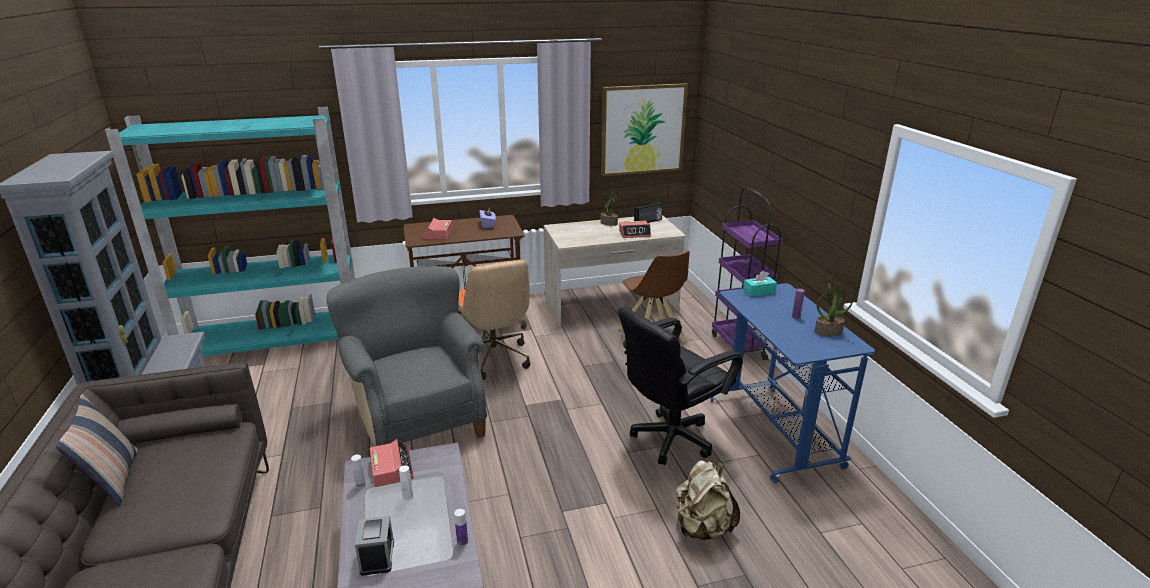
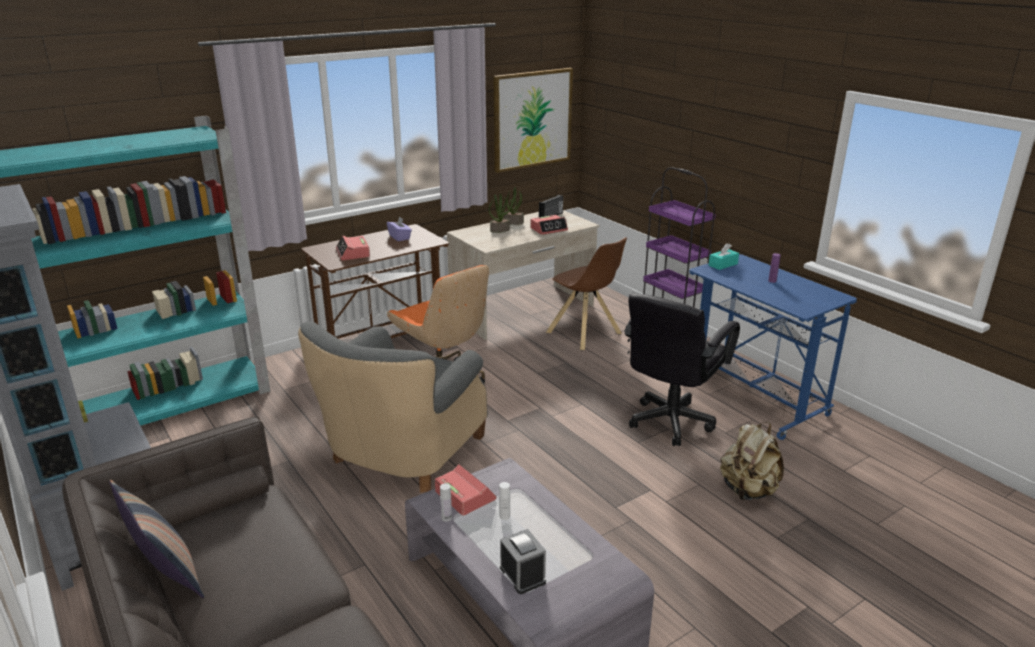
camera: 20 degrees left, 0 degrees up
(419, 417) = (403, 455): grey armchair -> grey armchair turned 105 degrees counterclockwise
(462, 542) = (593, 541): bottle -> none
(828, 331) = (808, 289): potted plant -> potted plant (500, 230)

